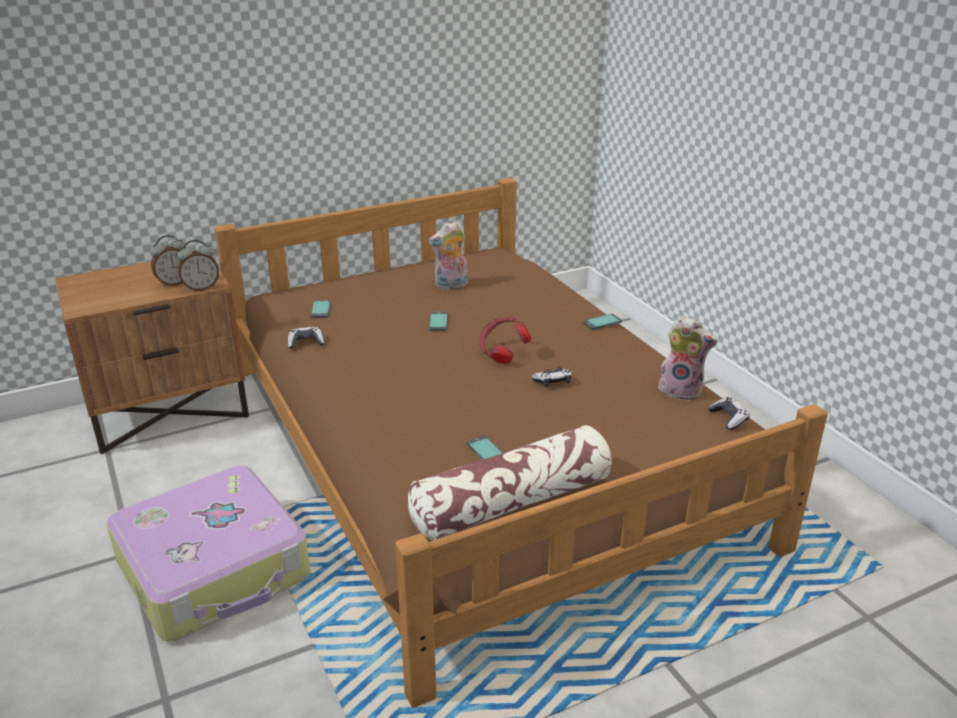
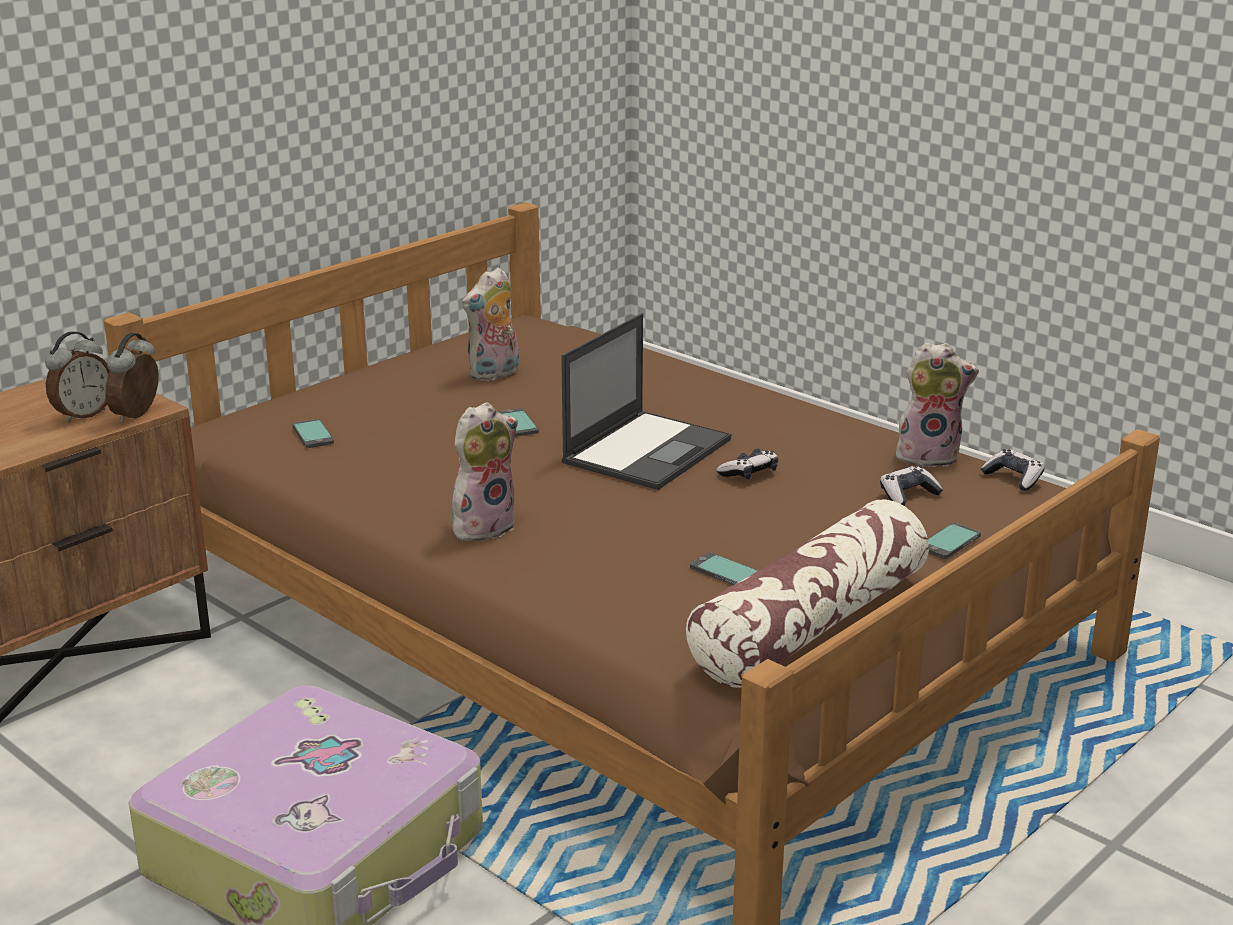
camera: 20 degrees left, 5 degrees down
(201, 288) = (138, 415): alarm clock -> alarm clock turned 150 degrees clockwise
(306, 343) = (329, 482): game controller -> game controller (908, 495)
(368, 389) = (483, 526): none -> plush toy
(502, 354) = (648, 450): red headphones -> laptop
(602, 323) = (758, 391): phone -> phone (950, 542)

